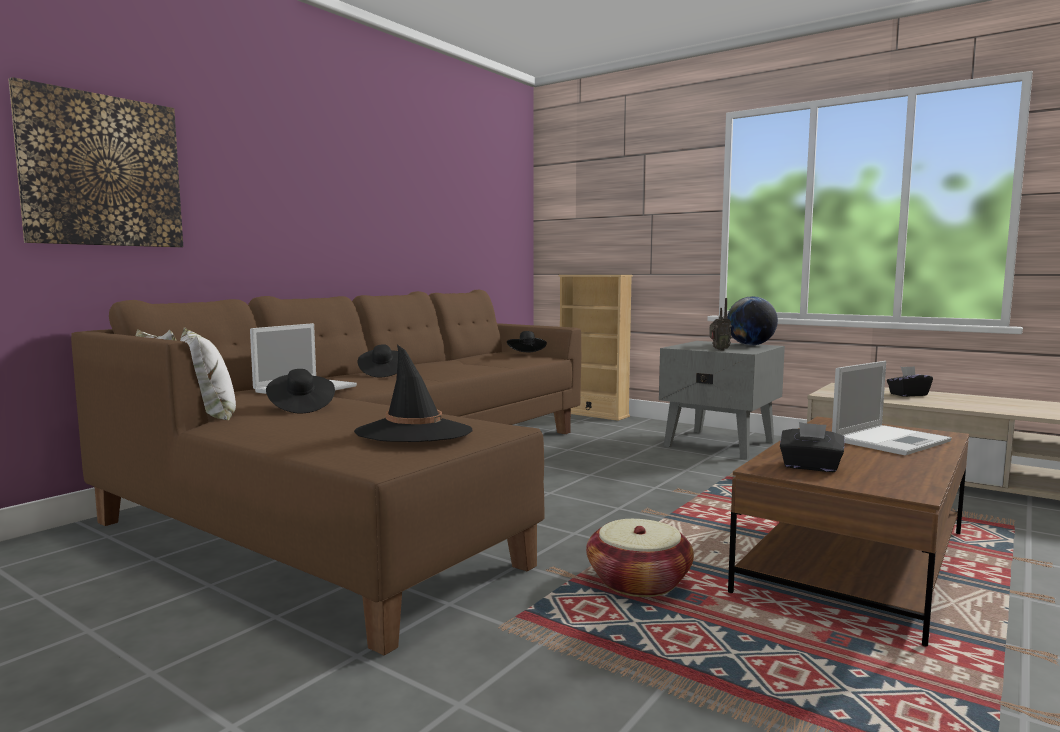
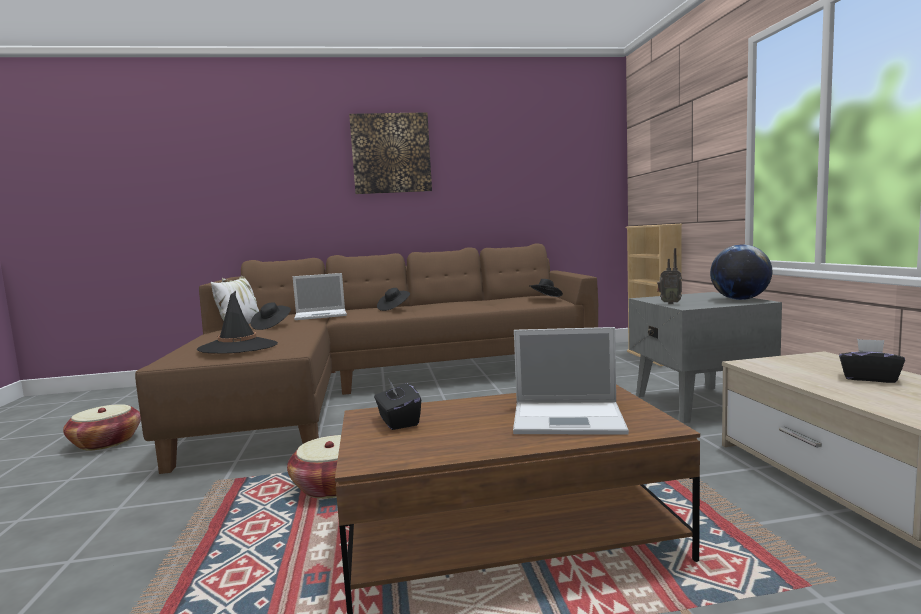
camera: 45 degrees right, 0 degrees up
(102, 171) = (249, 190): picture -> picture (391, 153)
(110, 668) = (106, 442): none -> basket

